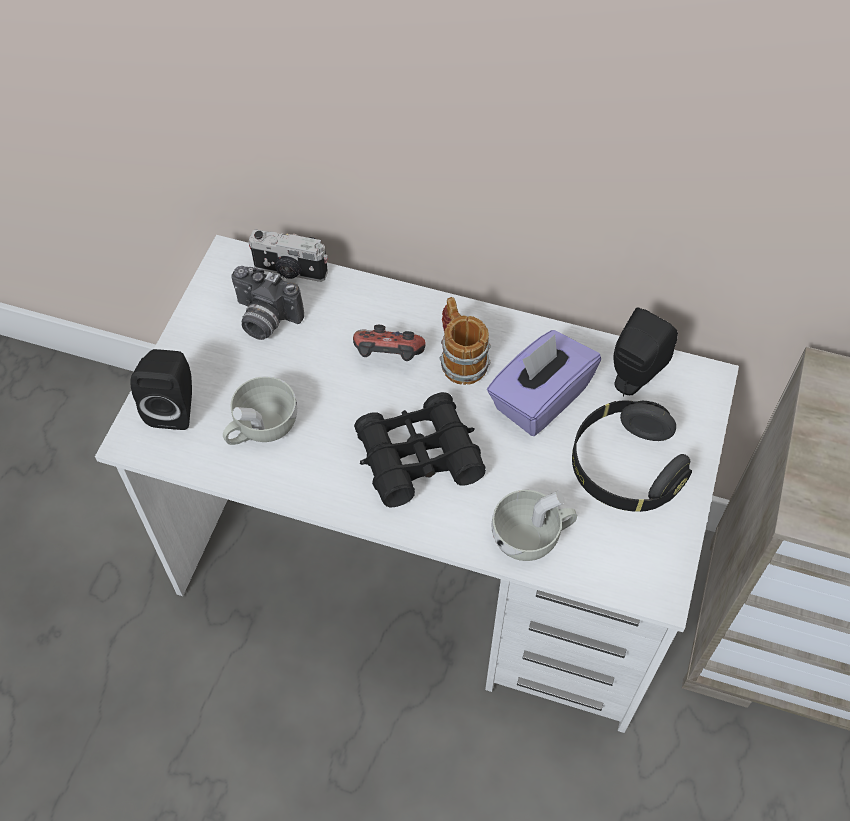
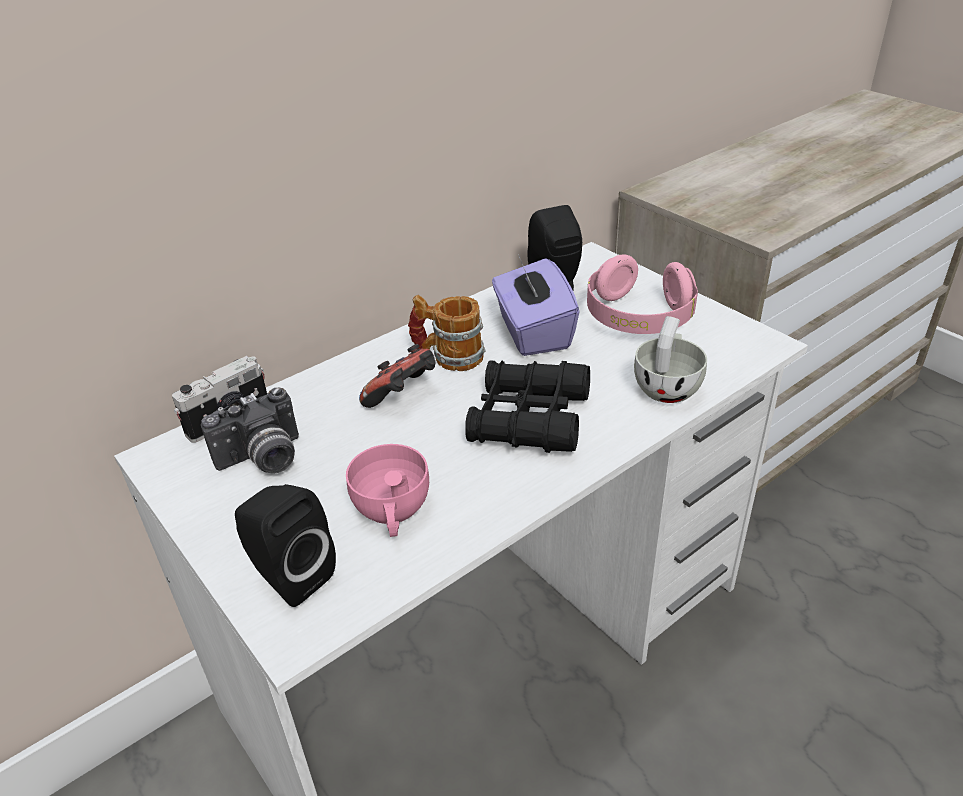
camera: 55 degrees left, 20 degrees down
(261, 429) = (392, 514): white cup -> pink cup
(624, 468) = (638, 317): black headphones -> pink headphones

